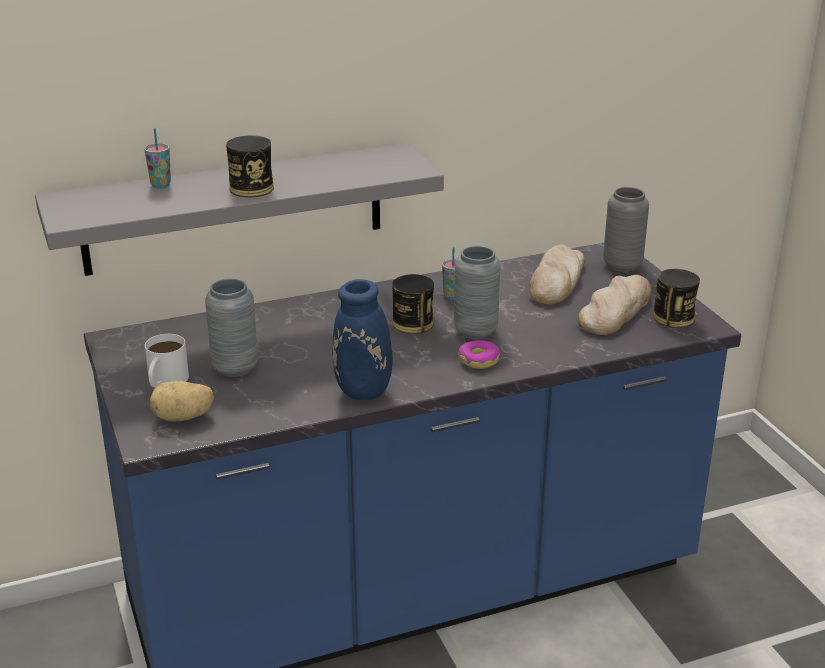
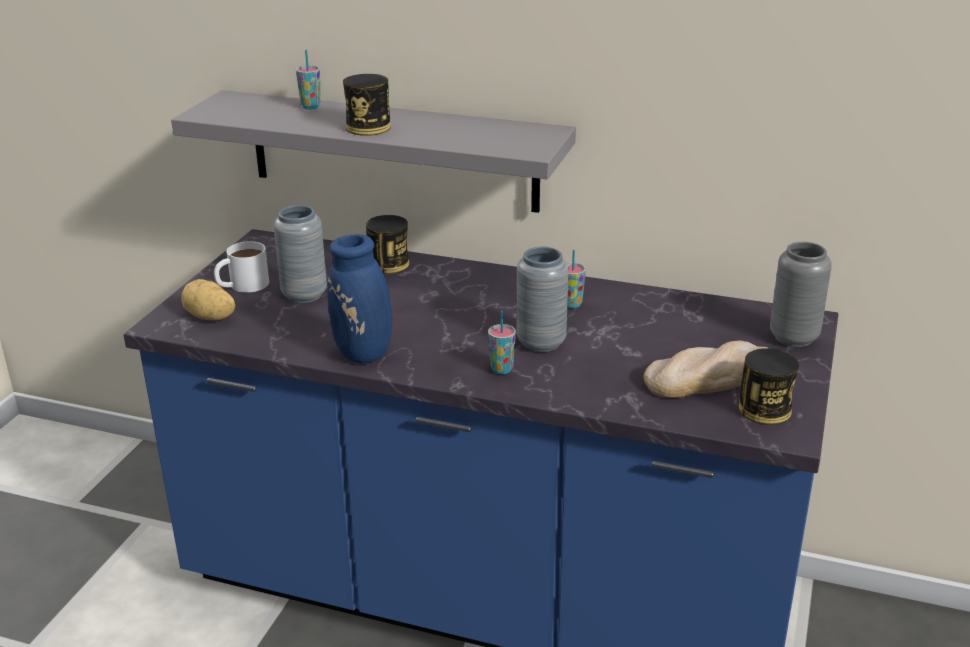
camera: 40 degrees right, 0 degrees up
(413, 323) = (497, 314): can -> can (388, 264)
(479, 360) = (501, 369): donut -> cup
(557, 281) = (697, 327): bread -> none

